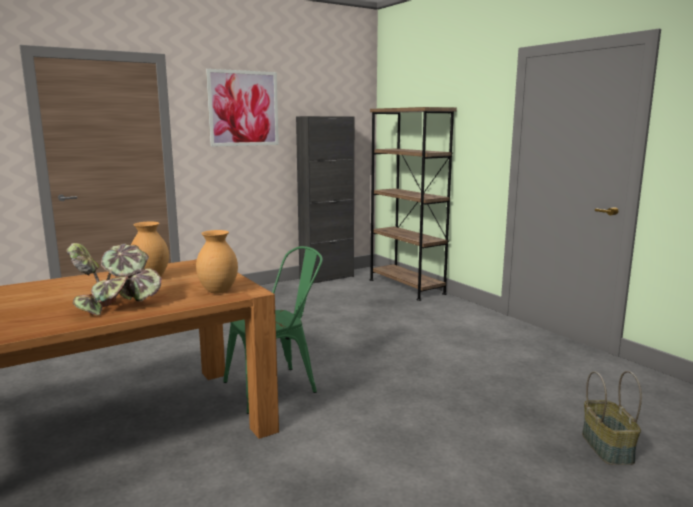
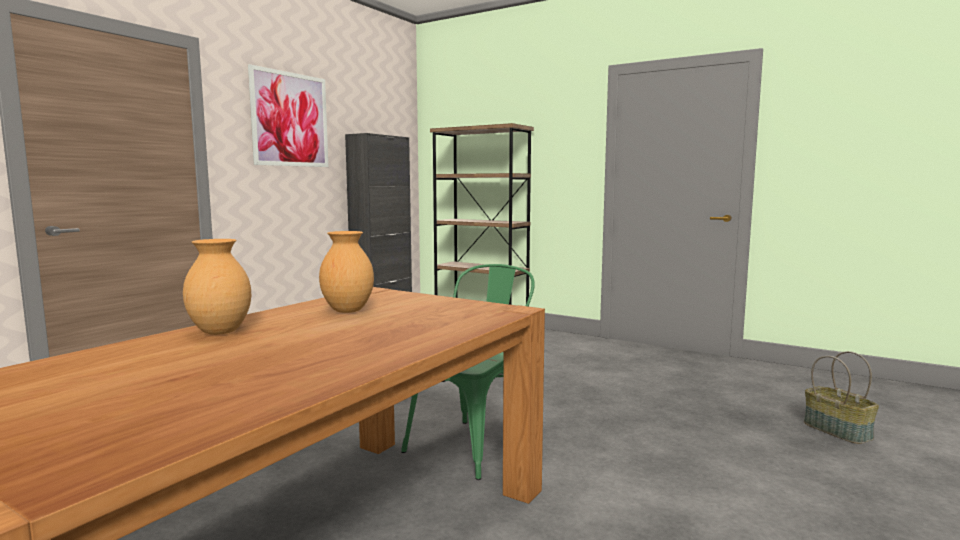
camera: 25 degrees left, 5 degrees down
(117, 305) = (380, 340): potted plant -> none
(218, 291) = (474, 313): brown vase -> brown vase (221, 332)

